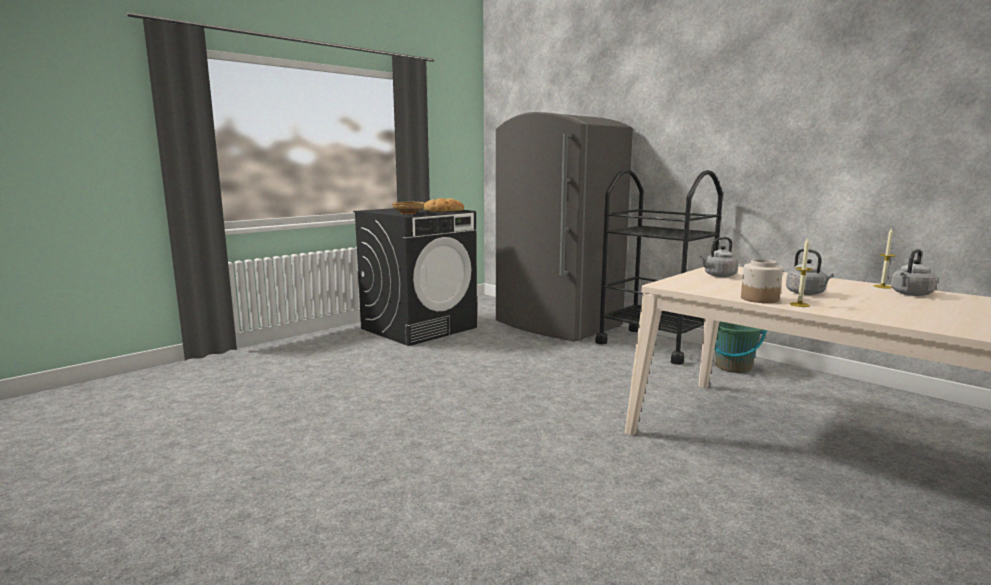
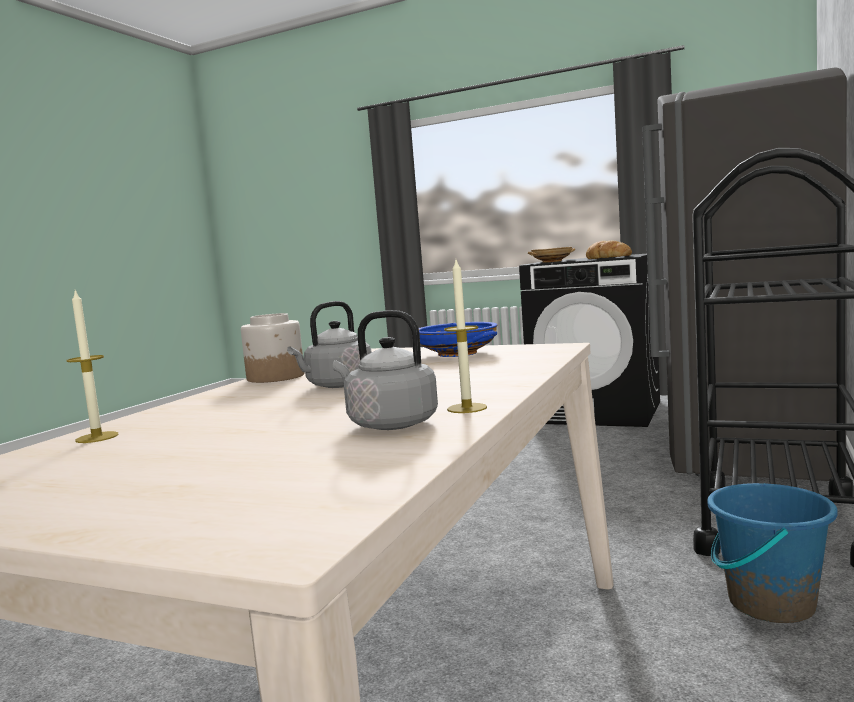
camera: 70 degrees right, 5 degrees down
(718, 276) = (456, 354): grey kettle -> blue bowl
(733, 367) = (770, 603): green bucket -> blue bucket
(799, 304) = (242, 389): candle -> candle (97, 437)

